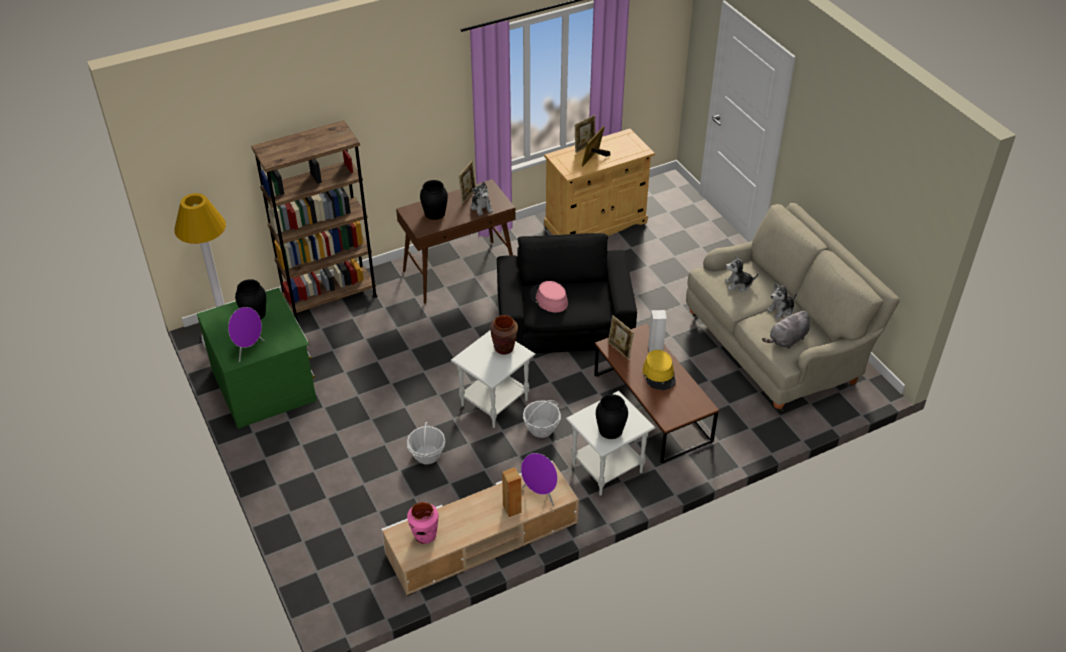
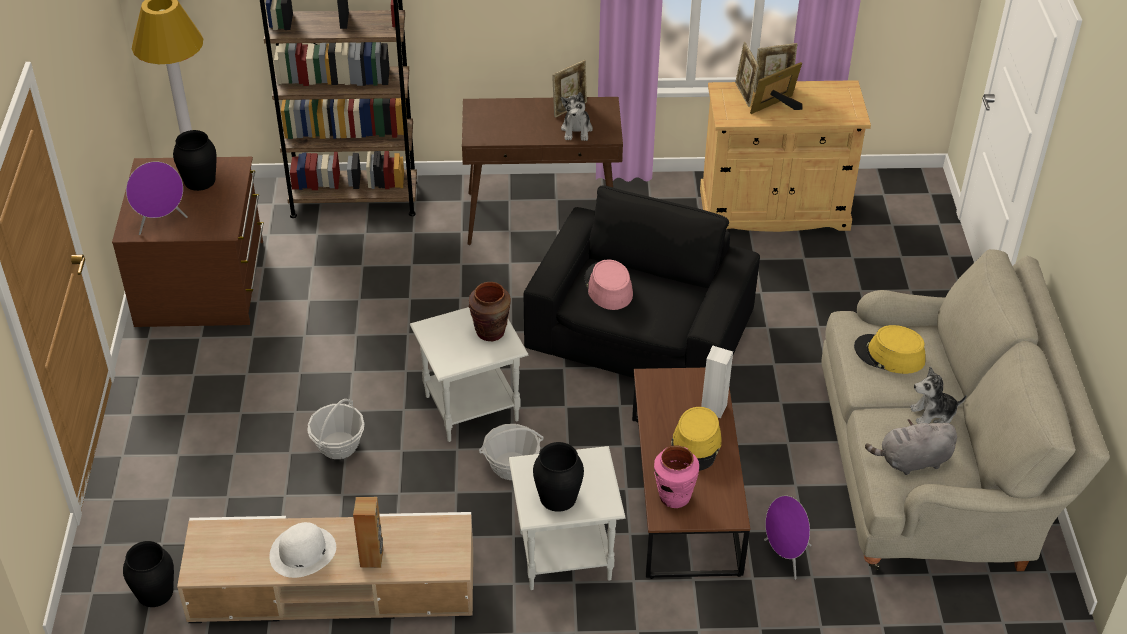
camera: 25 degrees right, 0 degrees up
(265, 384) = (203, 283): green dresser -> brown dresser
(425, 535) = (236, 549): pink vase -> pink vase (674, 497)
(435, 213) = (509, 120): black vase -> black vase (155, 593)
(467, 521) = (302, 552): none -> white hat
(540, 494) = (423, 552): purple speaker -> purple speaker (785, 557)
(619, 350) = (661, 391): picture frame -> picture frame (744, 95)
(738, 285) = (889, 355): plush toy -> yellow hat

